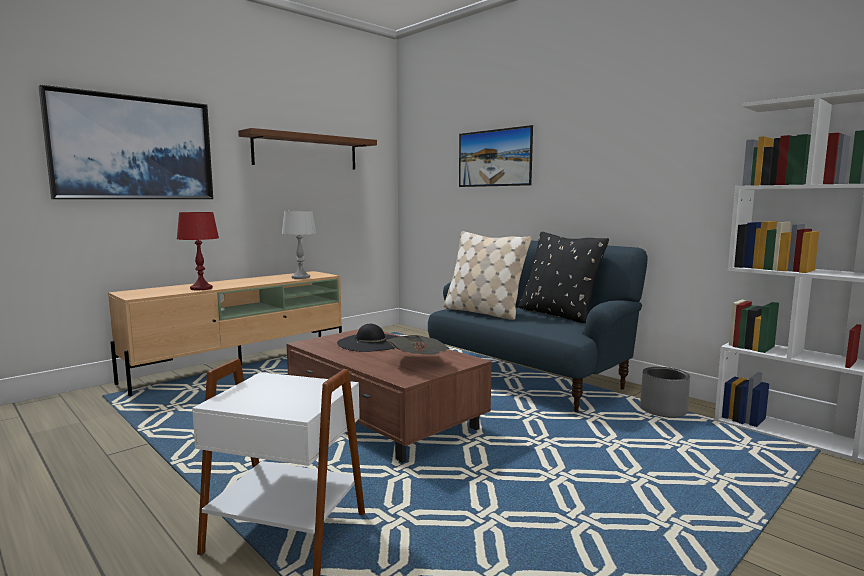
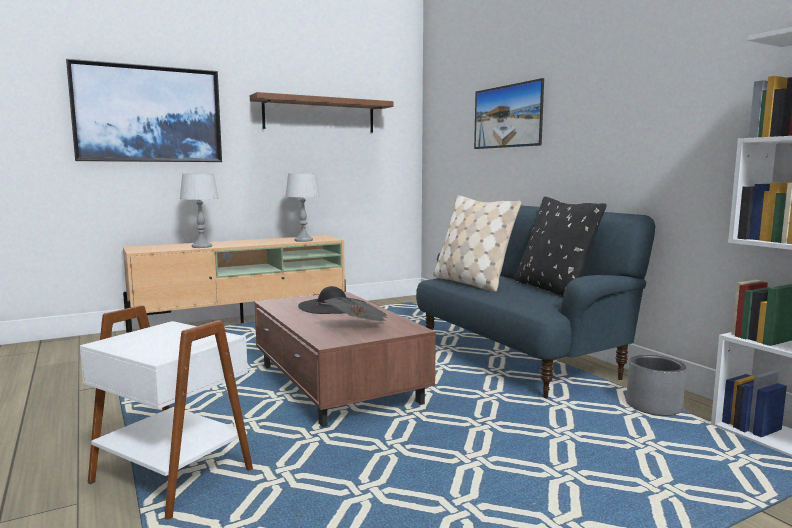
camera: 15 degrees right, 0 degrees up
(201, 288) = (202, 246): red table lamp -> grey table lamp

